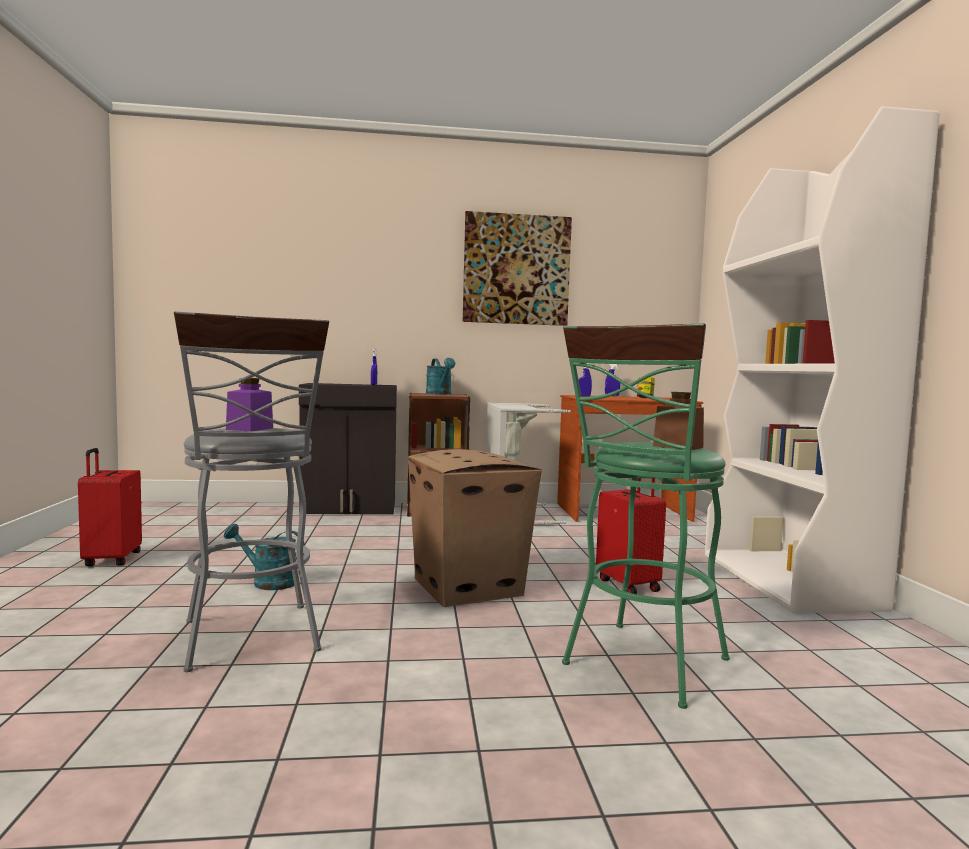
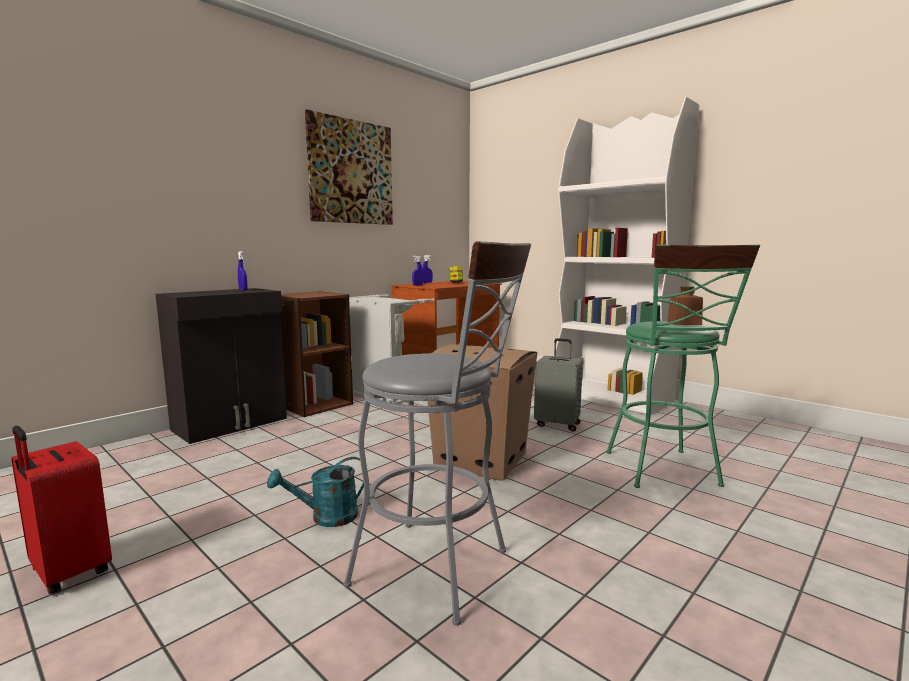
camera: 40 degrees left, 5 degrees up
(250, 429) = (424, 359): purple jar -> none
(440, 394) = (308, 293): turquoise watering can -> none
(629, 585) = (557, 424): red suitcase -> grey suitcase

